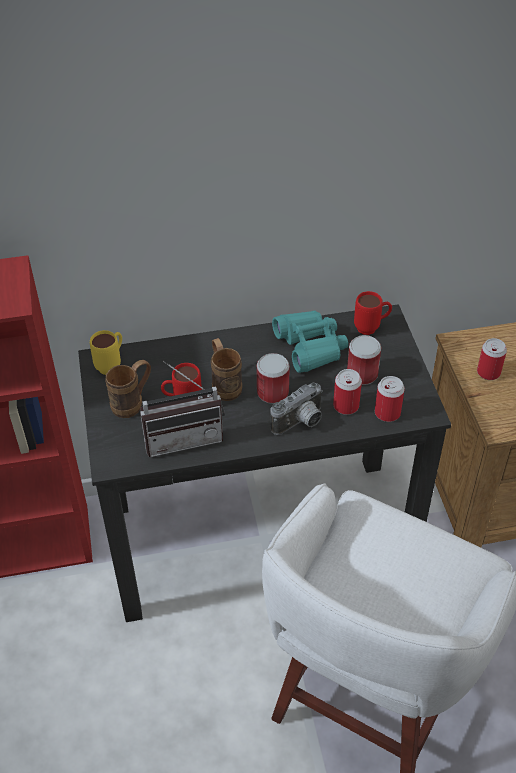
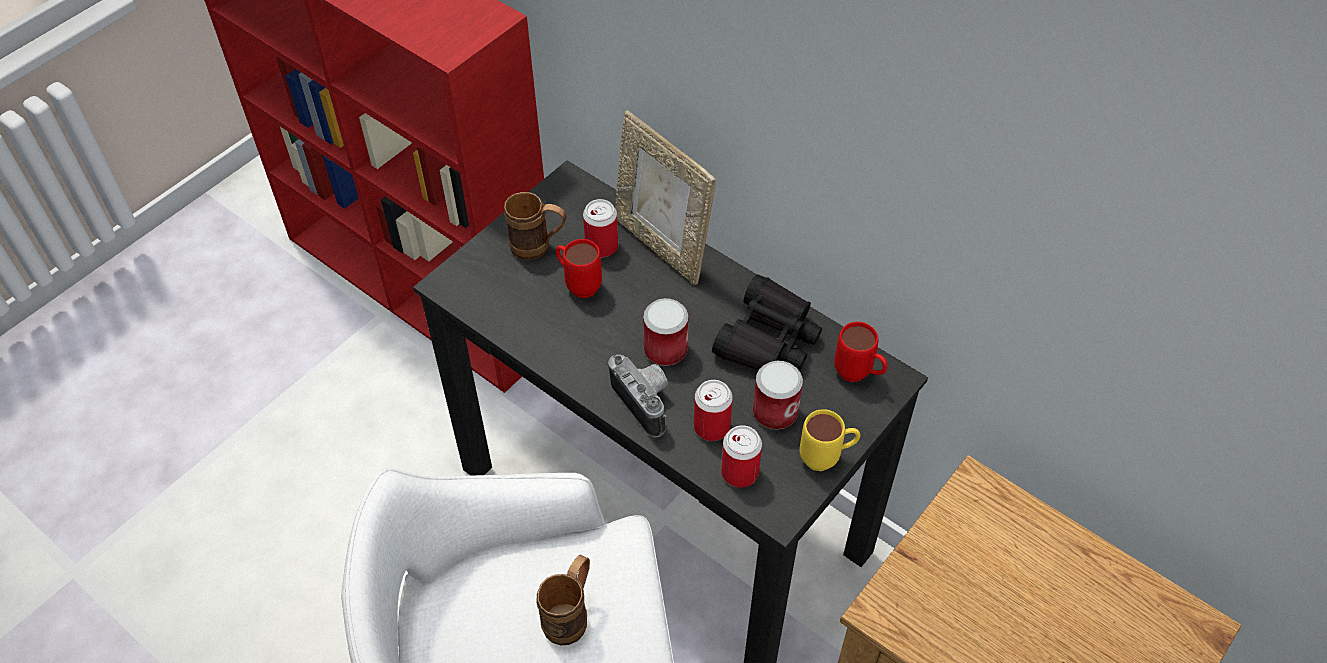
camera: 50 degrees right, 5 degrees up
(112, 365) = (572, 197): yellow mug -> yellow mug (827, 458)
(183, 436) = (533, 316): radio -> none
(196, 349) = (661, 246): none -> picture frame
(224, 384) = (636, 302): brown mug -> brown mug (571, 614)
(300, 423) = (646, 402): camera -> camera turned 135 degrees counterclockwise
(310, 347) = (768, 338): turquoise binoculars -> black binoculars
(488, 372) = (960, 548): can -> can (601, 246)

